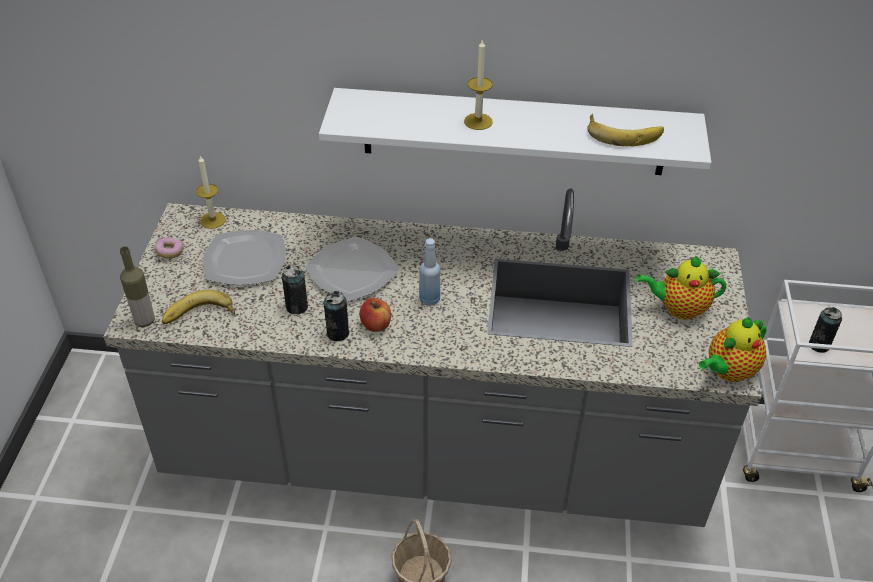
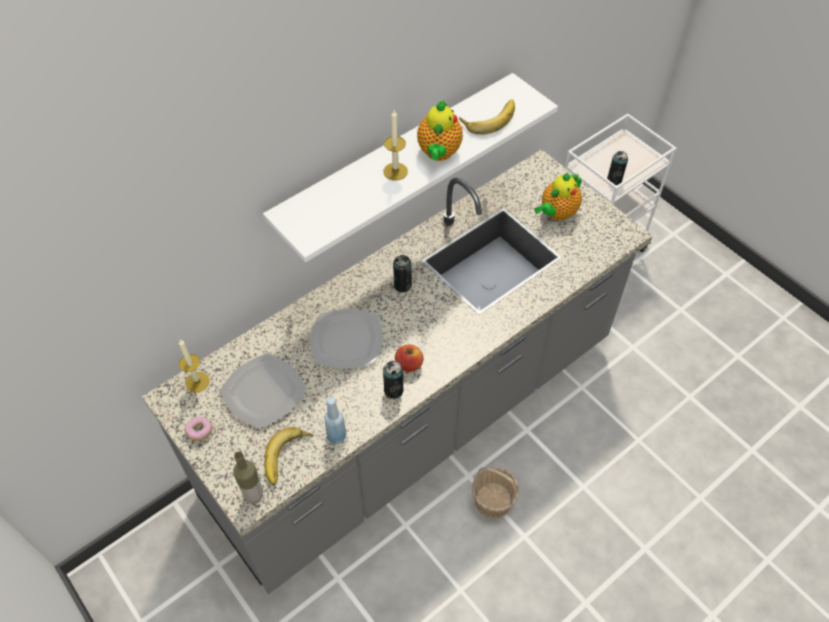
camera: 45 degrees left, 10 degrees up
(297, 307) = (344, 395): can -> can (402, 285)
(429, 299) = (418, 320): blue bottle -> blue bottle (337, 436)
(728, 371) = (622, 233): teapot -> teapot (438, 153)

